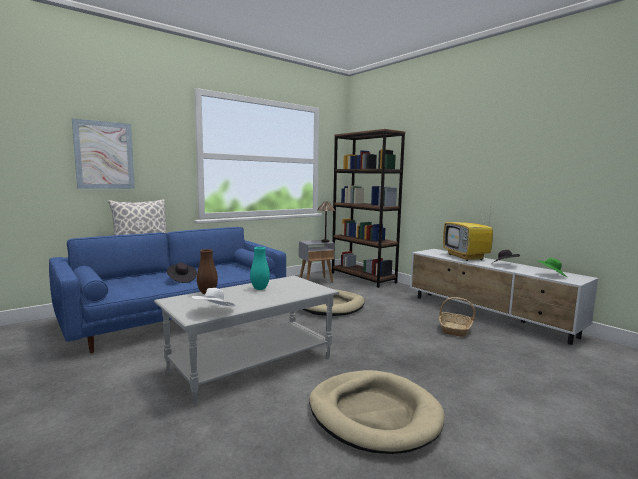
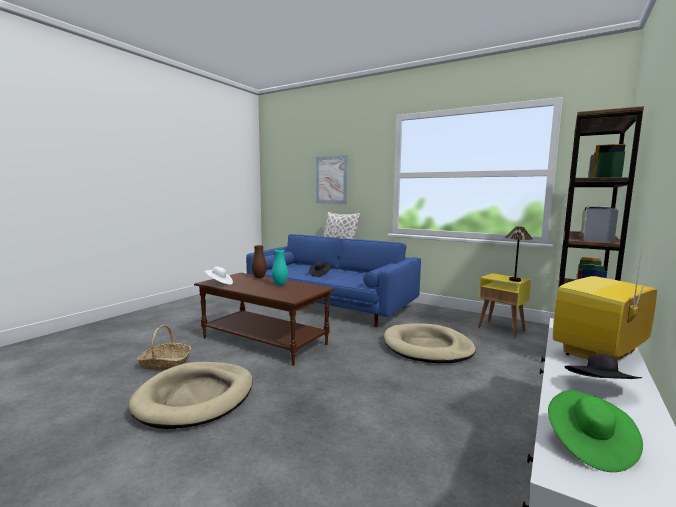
camera: 70 degrees right, 0 degrees up
(252, 364) = (265, 341): grey coffee table -> brown coffee table
(316, 281) = (501, 329): grey side table -> yellow side table
(455, 329) = (448, 441): basket -> basket (165, 364)

